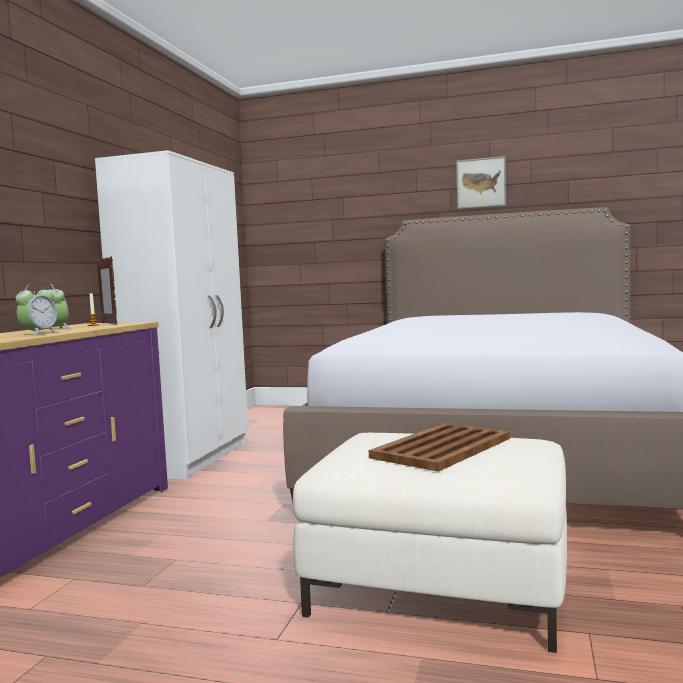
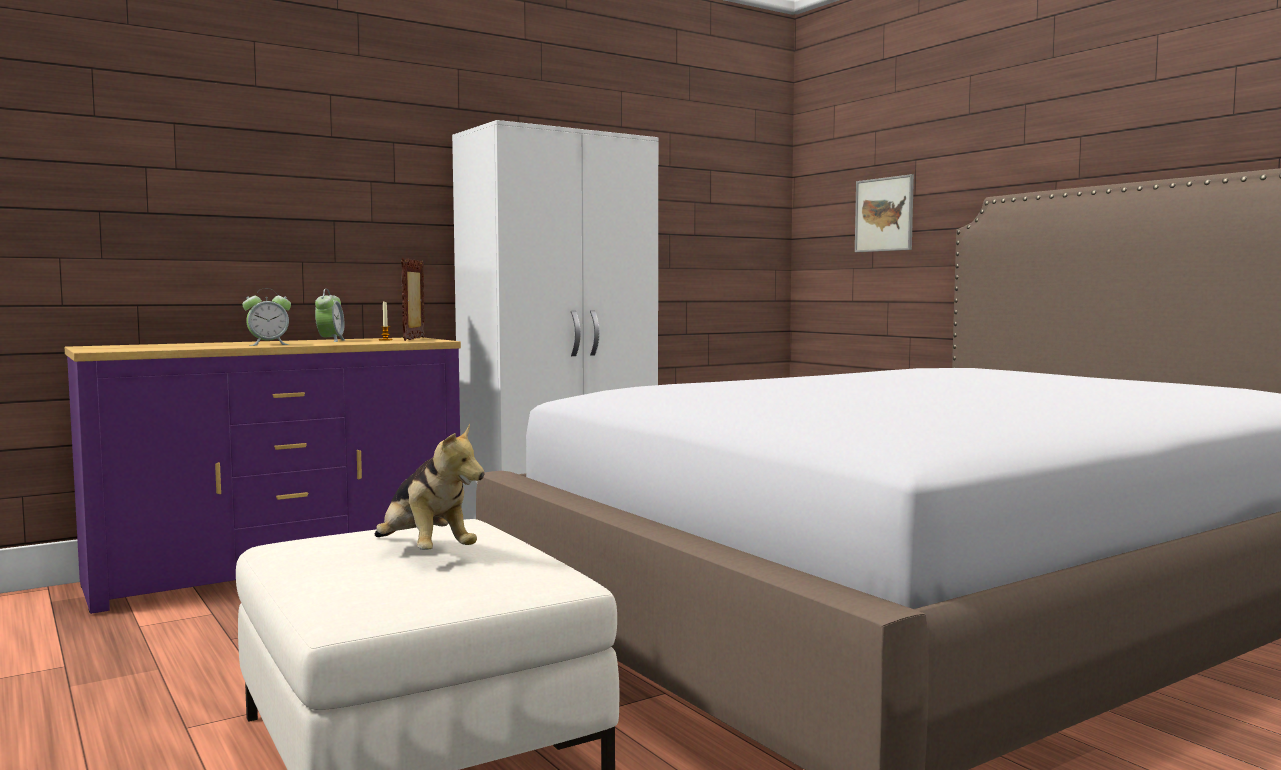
camera: 40 degrees right, 0 degrees up
(441, 448) = (424, 553): brown tray -> plush toy
(481, 183) = (1133, 121): picture -> picture (884, 214)

